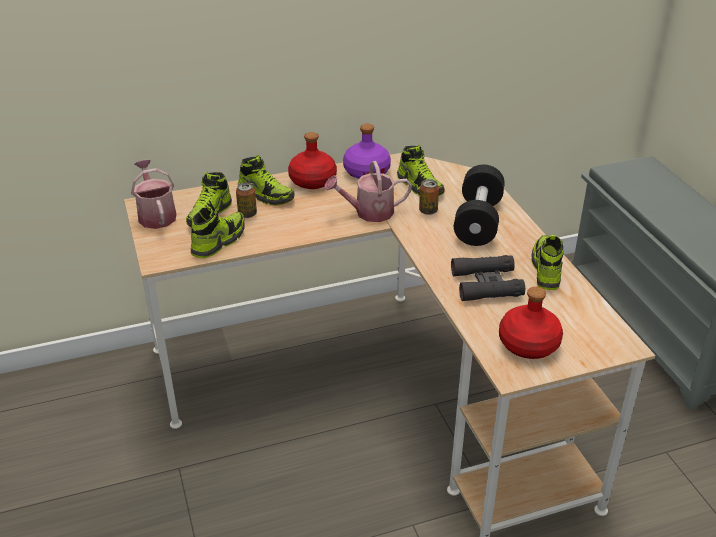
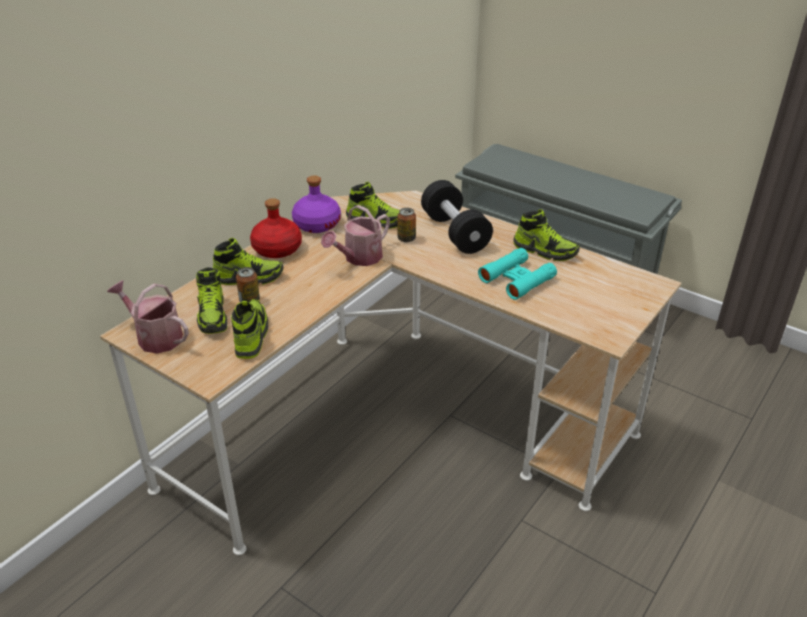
camera: 35 degrees left, 0 degrees up
(486, 284) = (517, 279): black binoculars -> turquoise binoculars
(528, 344) = (597, 312): red bottle -> none
(545, 269) = (545, 251): shoe -> shoe turned 150 degrees clockwise

